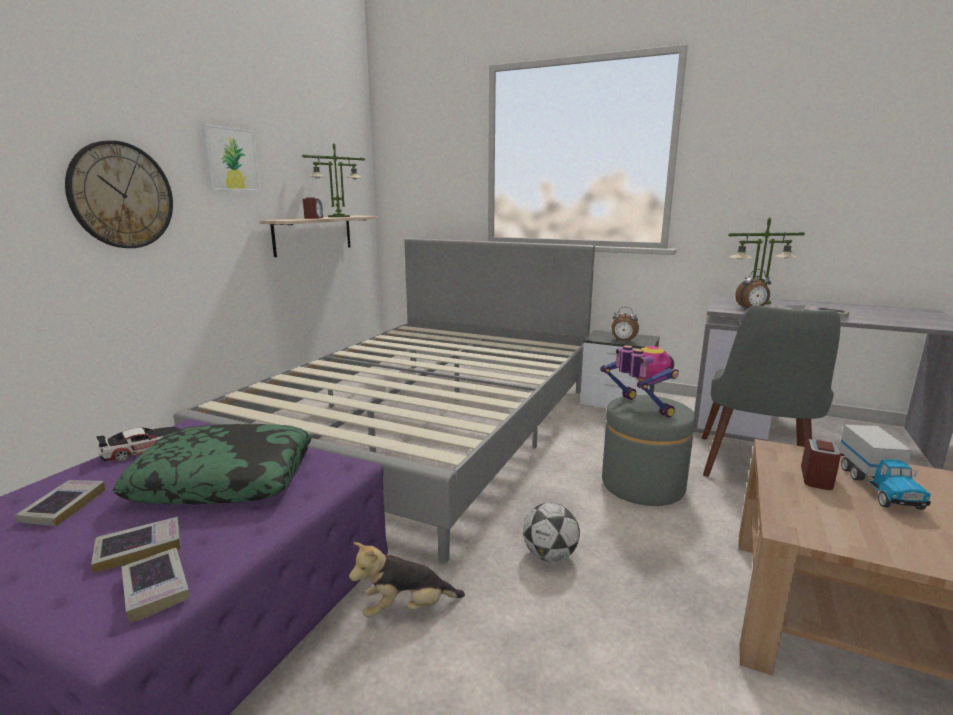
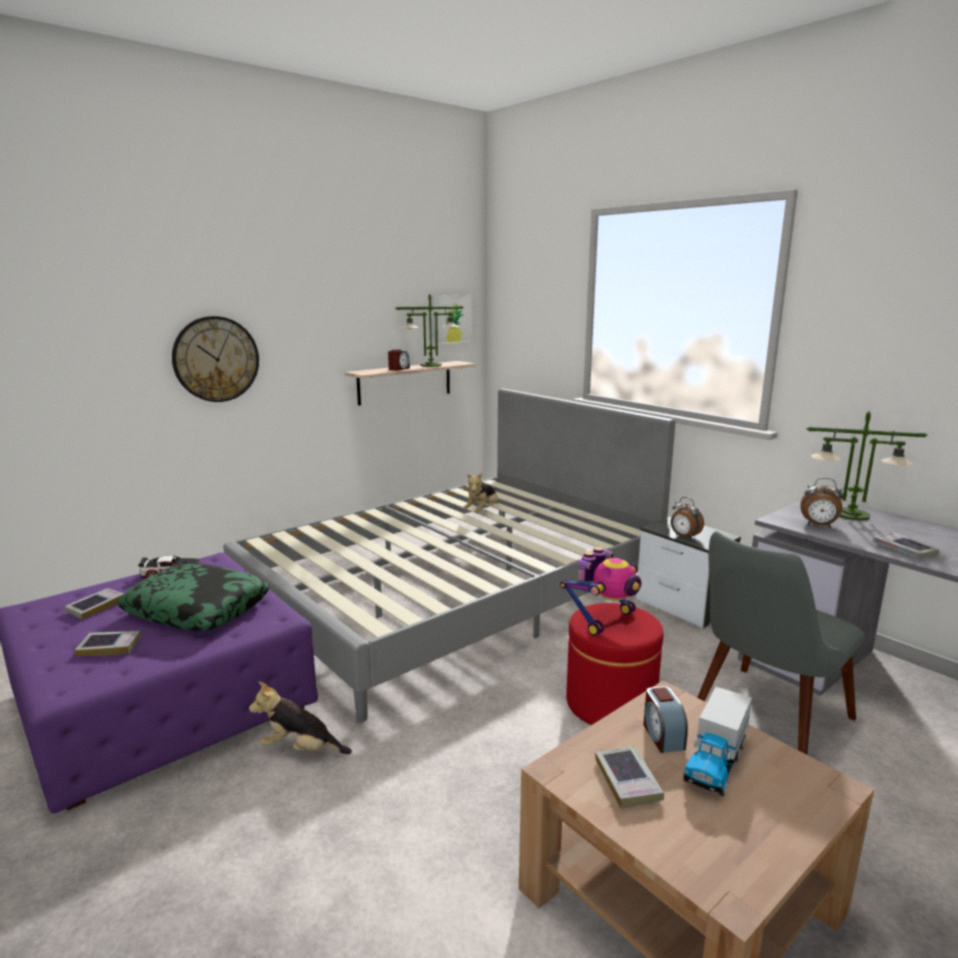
camera: 25 degrees right, 0 degrees up
(156, 588) = (96, 676): book -> book (627, 781)
(231, 159) = (319, 319): picture -> picture (452, 319)
(427, 349) = (482, 511): none -> plush toy
(550, 555) = (450, 743): football -> none
(639, 408) = (604, 619): toy robot -> toy robot turned 45 degrees clockwise
(642, 485) = (610, 703): grey ottoman -> red ottoman
(817, 478) = (662, 735): alarm clock -> alarm clock turned 120 degrees clockwise

